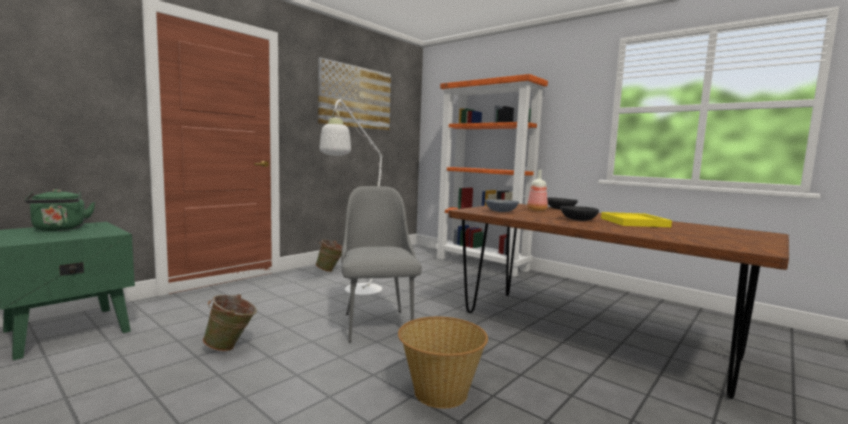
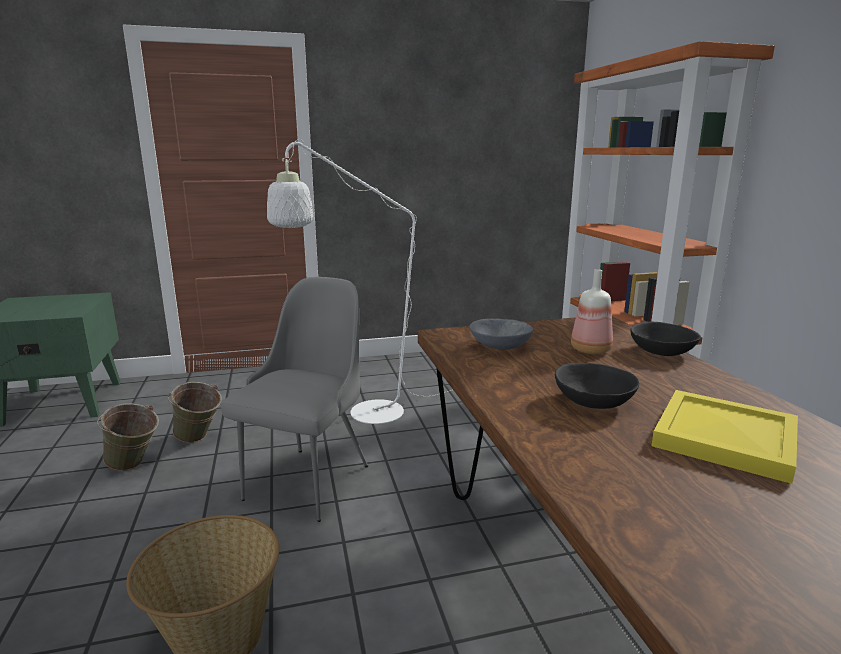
camera: 35 degrees right, 10 degrees up
(60, 229) = (52, 302): green kettle -> none
(331, 271) = (379, 370): green bucket -> green bucket (199, 440)
(356, 97) = (442, 112): picture -> none

